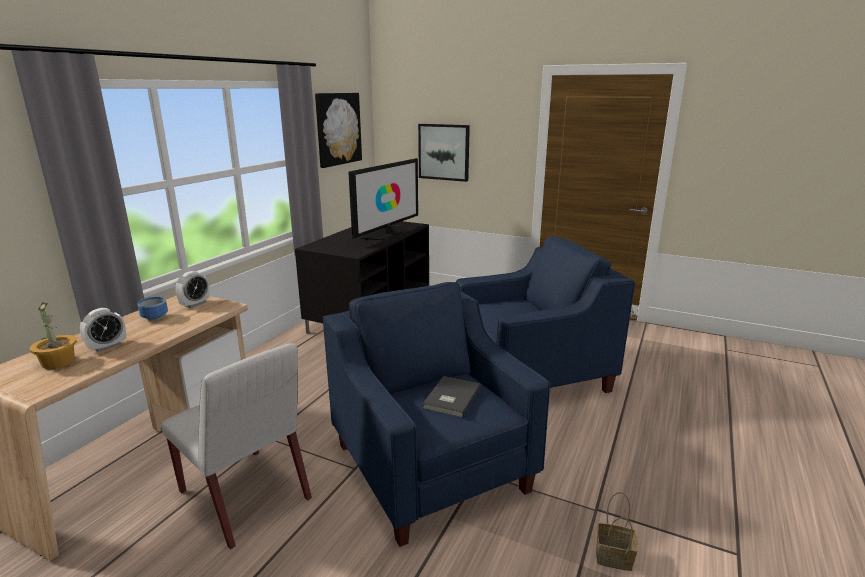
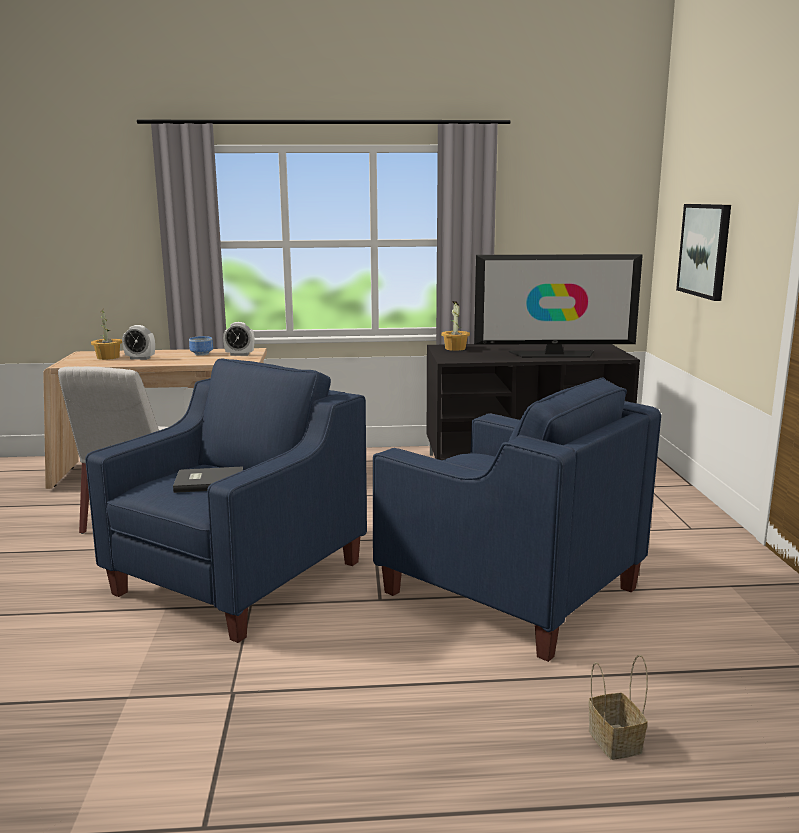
camera: 60 degrees right, 5 degrees down
(324, 246) = (455, 348): none -> potted plant
(338, 129) = (566, 208): picture -> none
(612, 557) = (149, 717): basket -> basket (613, 740)

